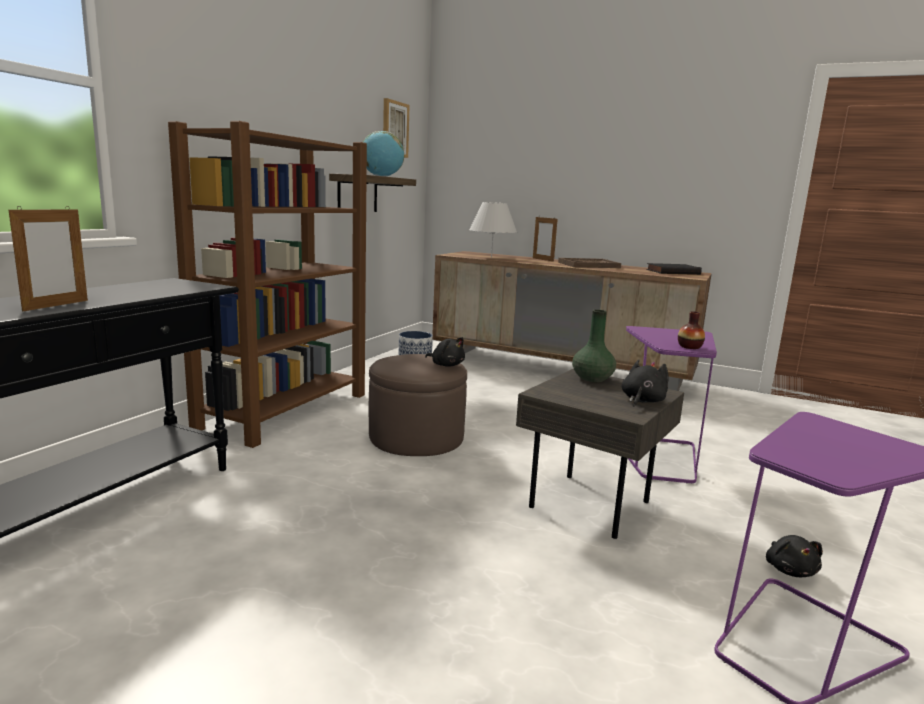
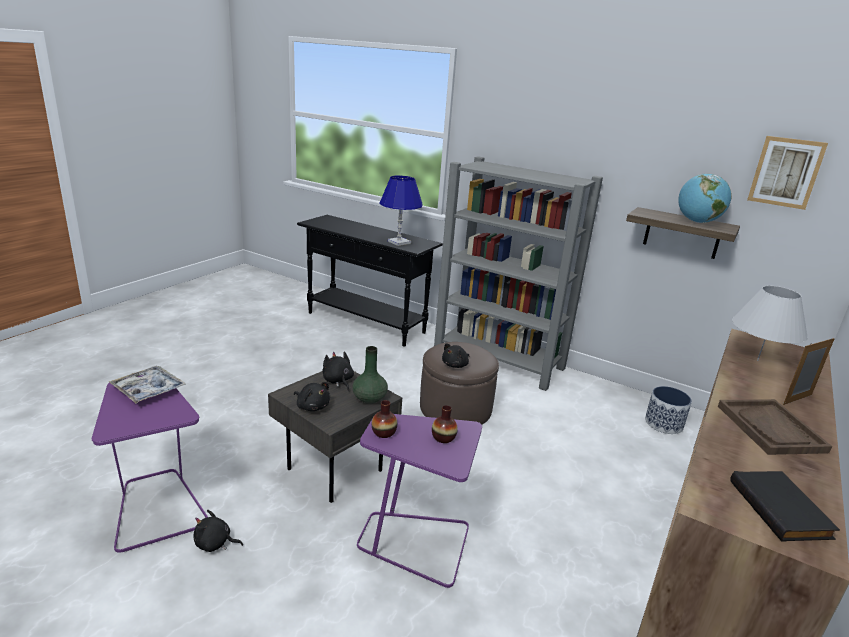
camera: 95 degrees right, 10 degrees up
(56, 305) = (352, 231): picture frame -> none
(163, 289) = (399, 242): none -> blue table lamp
(285, 411) = (499, 360): brown bookcase -> grey bookcase
(569, 392) = (338, 381): none -> black plush toy
(666, 333) = (443, 438): none -> vase
(808, 450) = (148, 390): none -> tray

